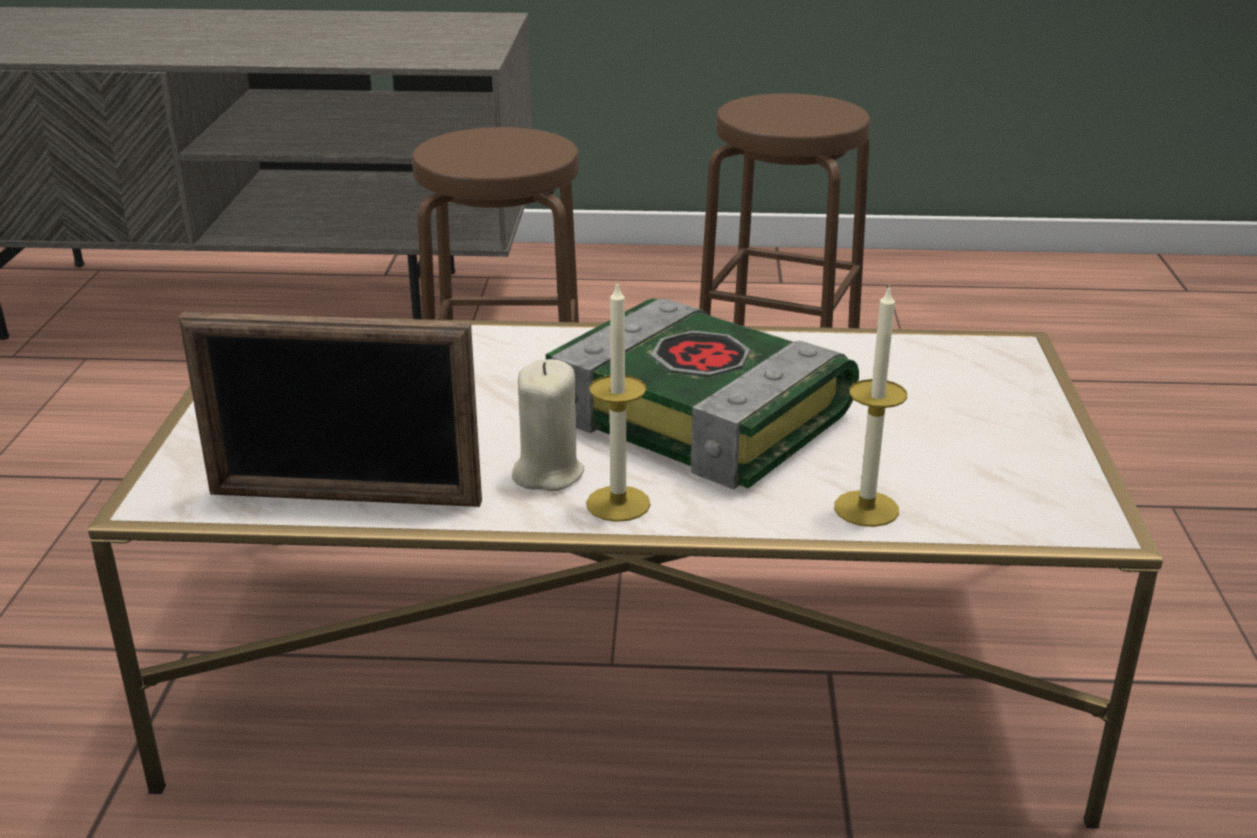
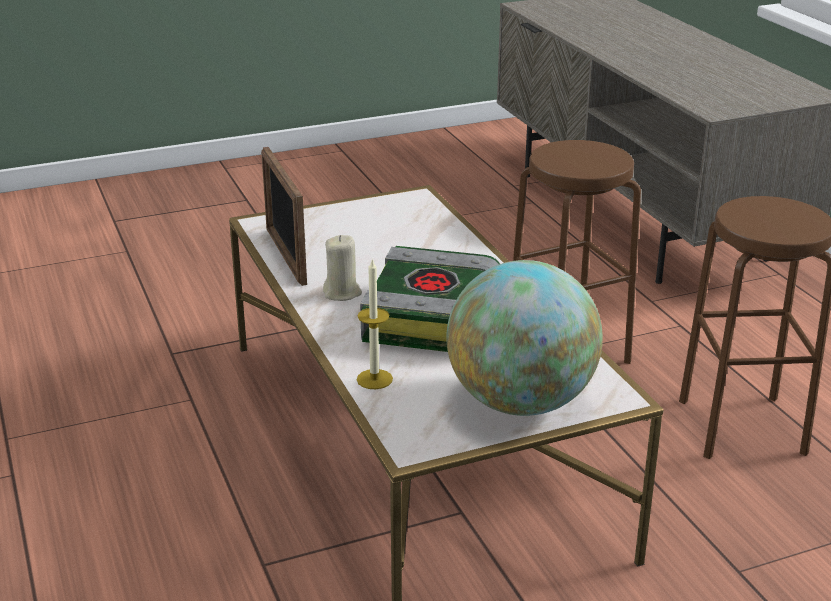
camera: 65 degrees right, 0 degrees up
(618, 503) = (328, 315): candle -> none
(993, 412) = (520, 402): none -> globe

